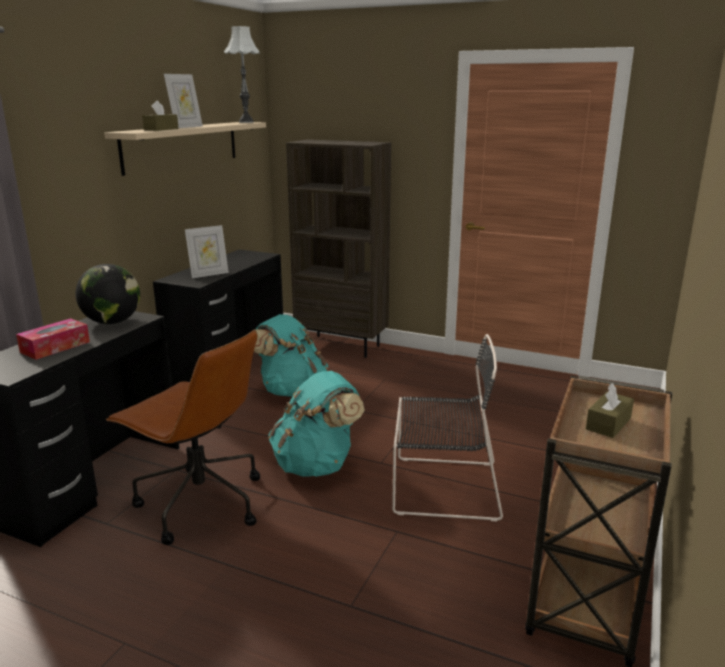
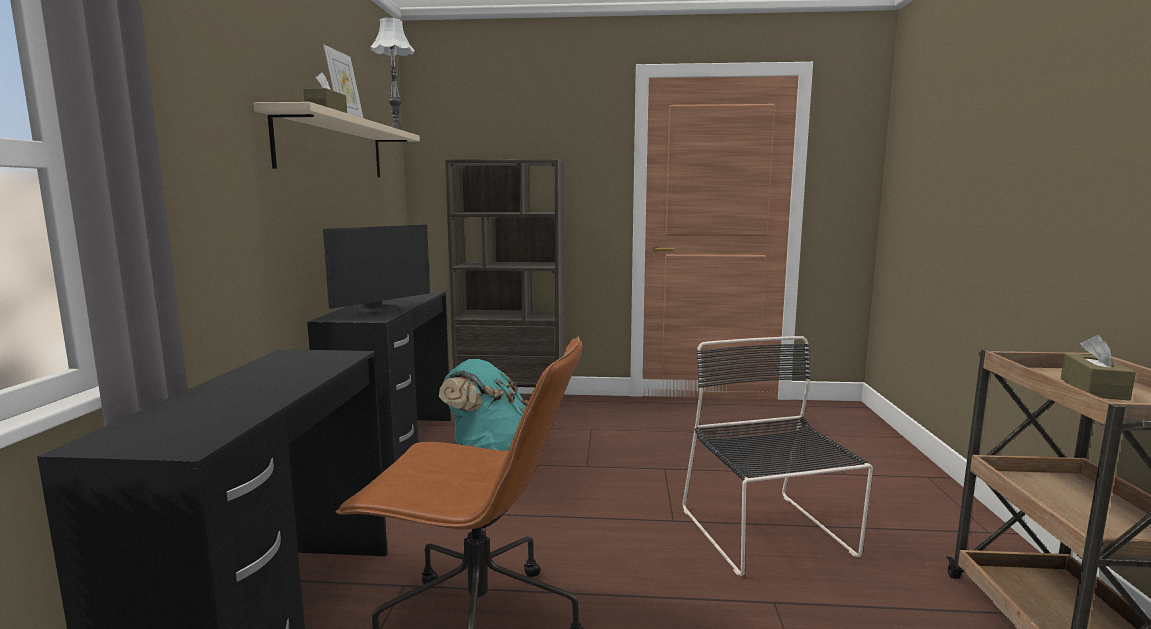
camera: 20 degrees left, 10 degrees down
(55, 347) = (235, 399): tissue box -> none
(112, 322) = (300, 363): globe -> none
(209, 274) = (380, 311): picture frame -> monitor
(317, 465) = (598, 538): turquoise backpack -> none
(441, 487) = (768, 535): black chair -> black chair turned 90 degrees counterclockwise

